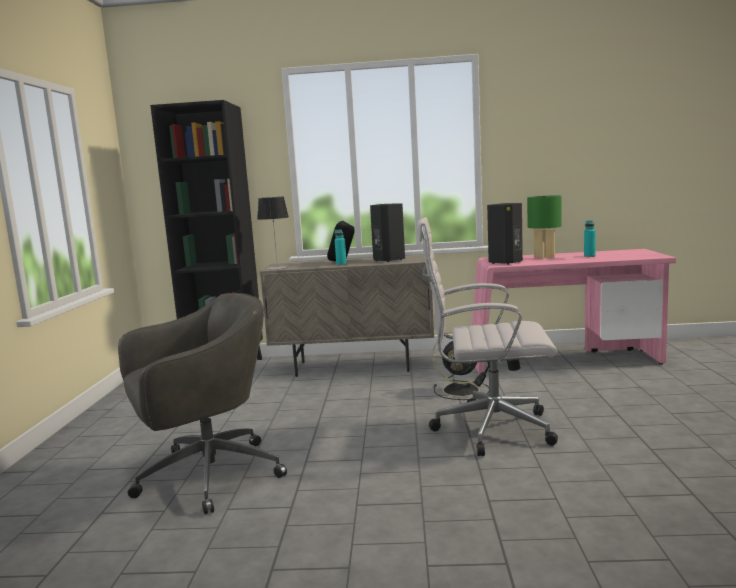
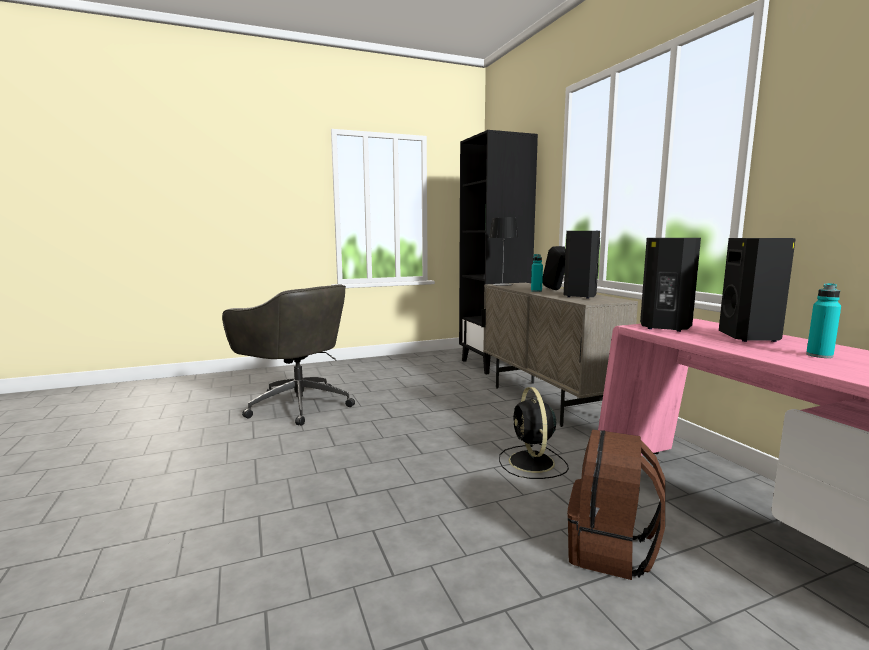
camera: 65 degrees right, 0 degrees up
(487, 429) = (427, 493): white office chair -> none
(545, 257) = (750, 337): green table lamp -> black speaker
(580, 392) = (611, 551): none -> brown backpack

